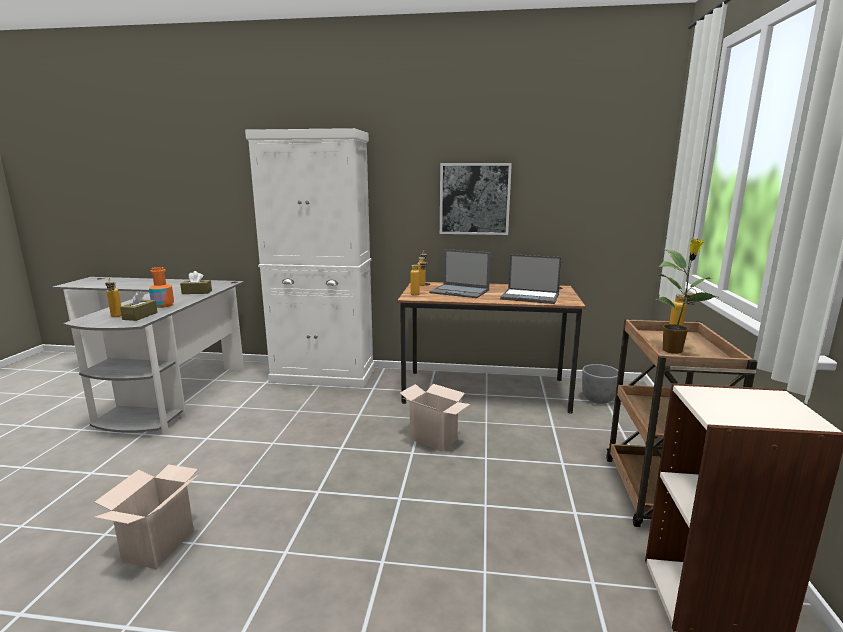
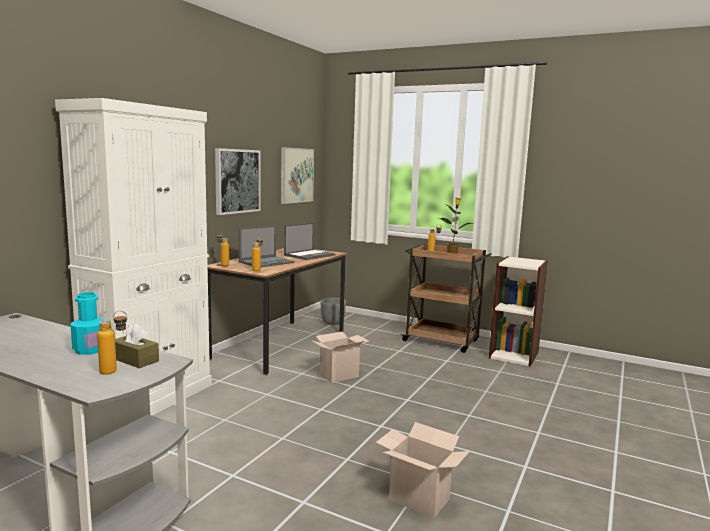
camera: 70 degrees left, 5 degrees down
(163, 305) = (90, 350): orange bottle -> turquoise bottle
(197, 292) = (39, 334): brown tissue box -> none
(596, 194) = (296, 175): none -> picture

